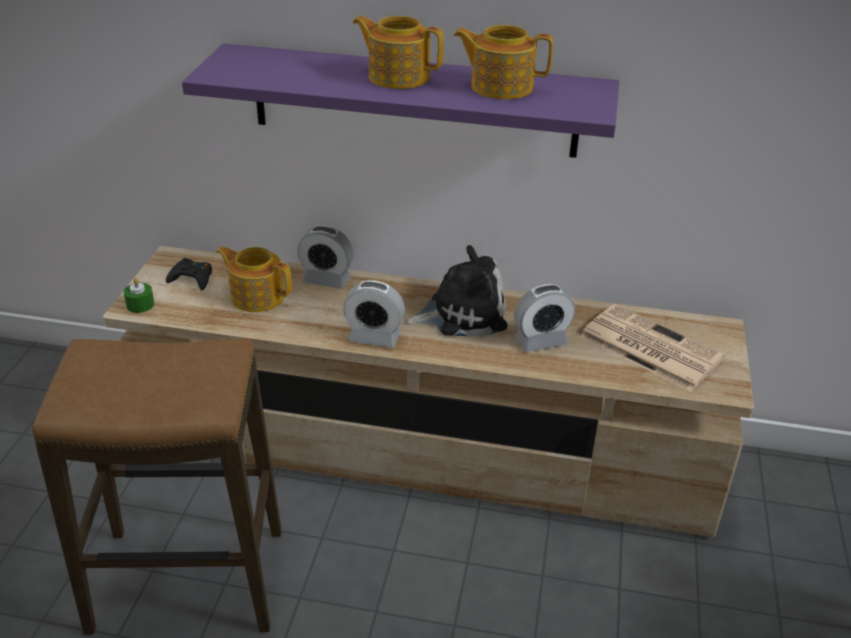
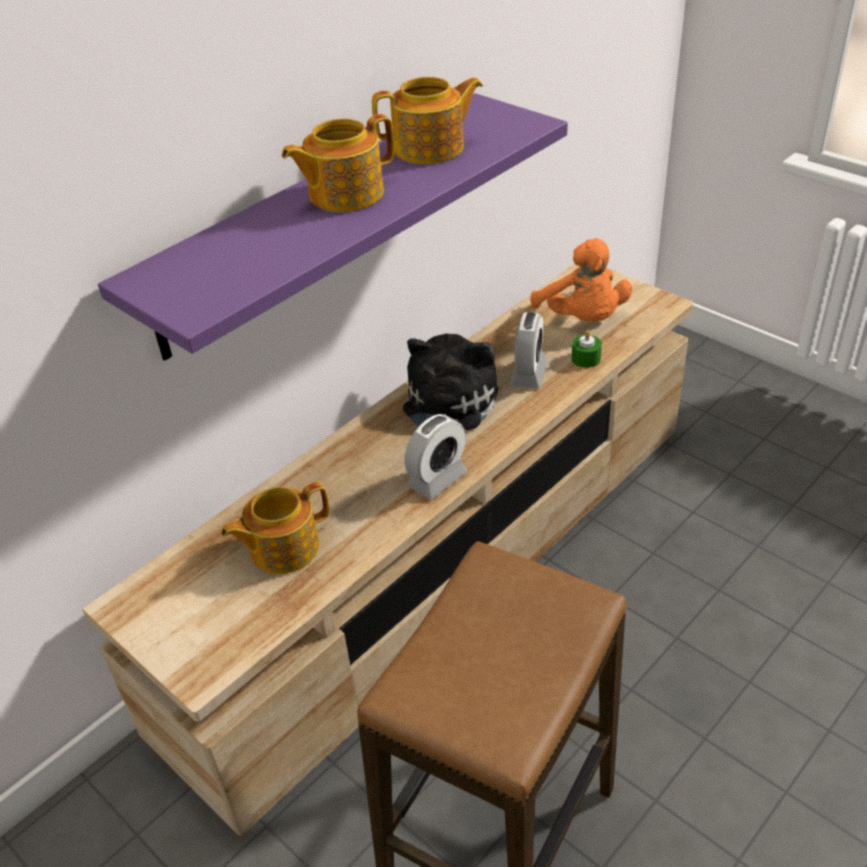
camera: 55 degrees left, 5 degrees up
(140, 305) = (203, 664): green candle -> green candle (586, 358)
(192, 278) = (191, 596): black game controller -> none
(326, 280) = (303, 480): alarm clock -> none
(500, 86) = (431, 148): teapot -> teapot turned 150 degrees counterclockwise
(648, 347) = (582, 319): newspaper -> orange plush toy

